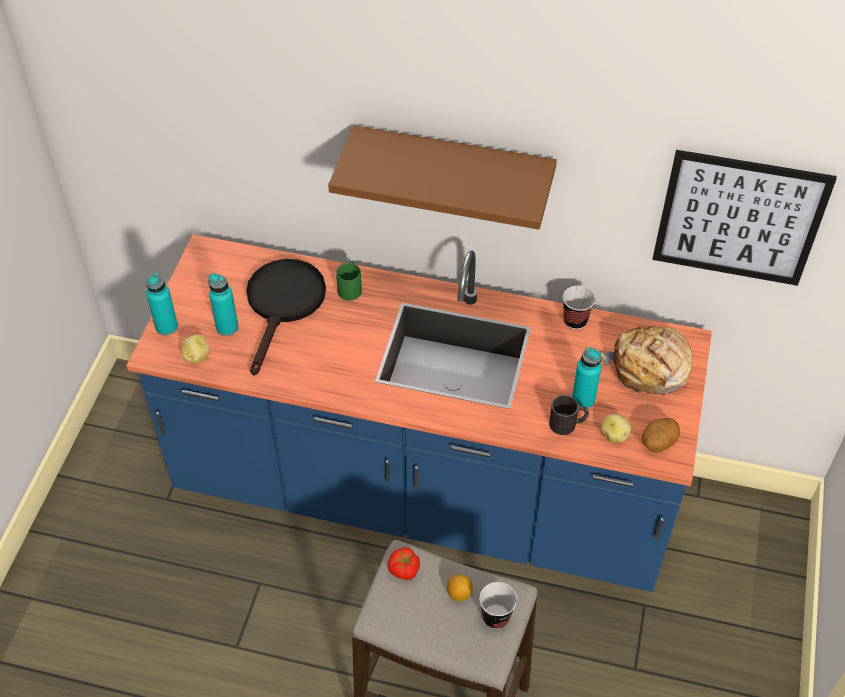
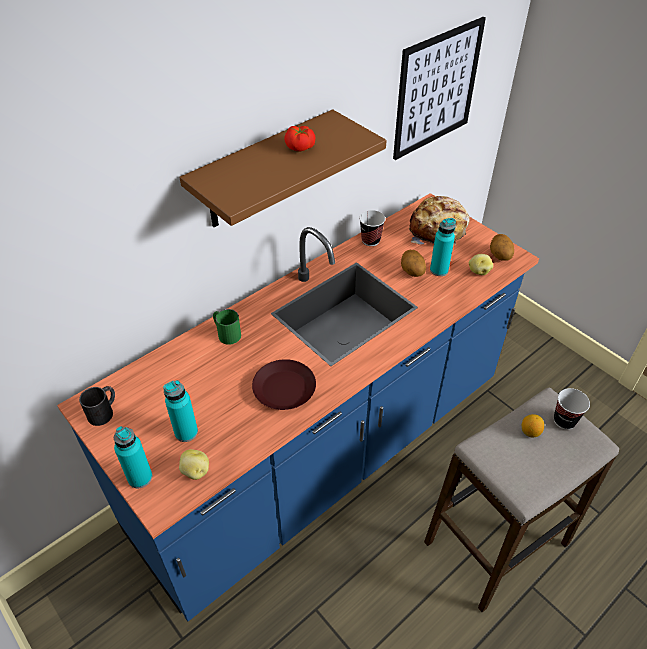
camera: 55 degrees left, 5 degrees down
(283, 304) = (201, 382): black frying pan -> none
(321, 363) = (283, 389): none -> brown plate
(404, 569) = (490, 453): tomato -> tomato (300, 148)
(558, 379) = (411, 272): none -> potato
(568, 423) = (453, 287): black mug -> black mug (104, 411)

